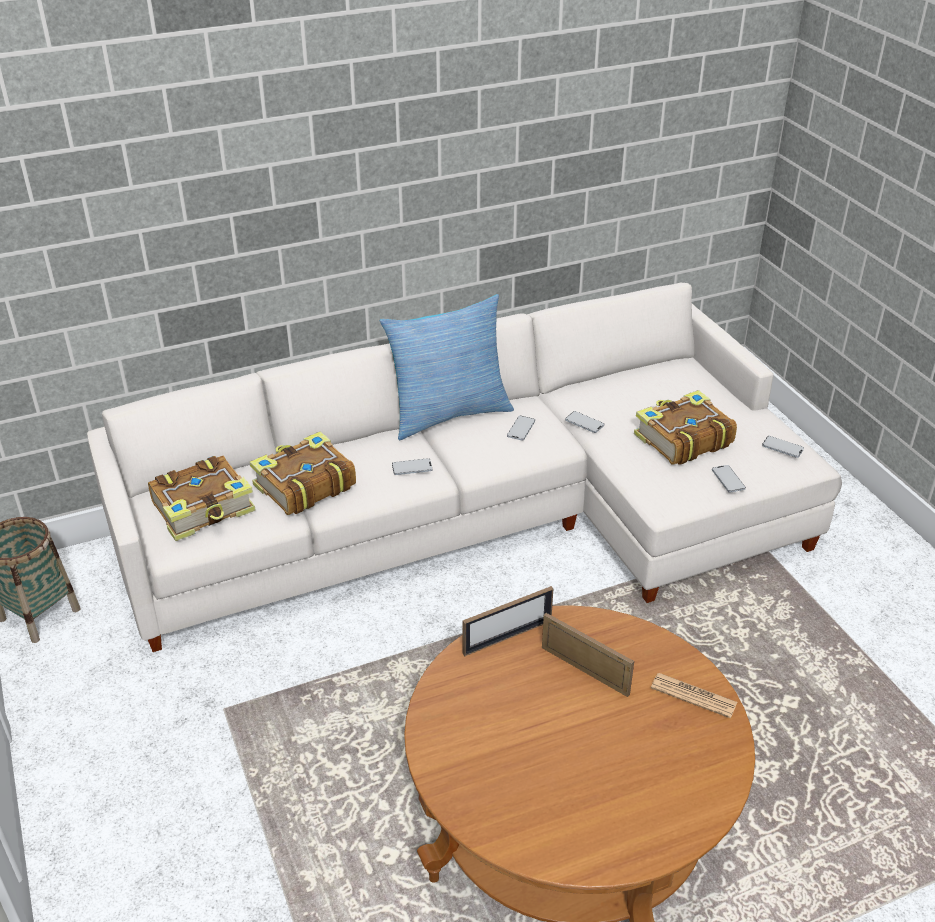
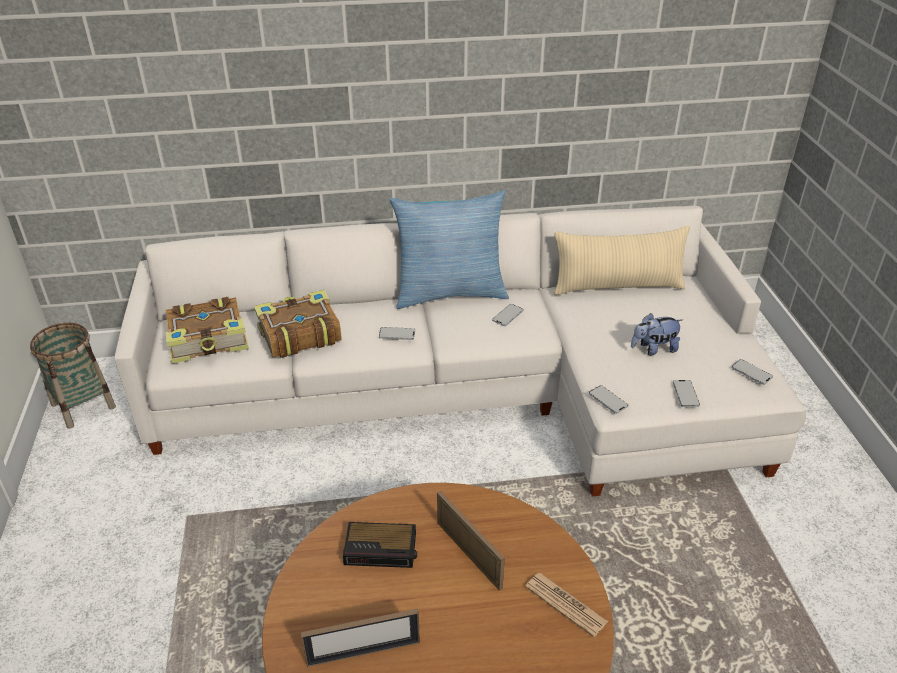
camera: 15 degrees right, 0 degrees up
(498, 683) = (382, 549): none -> alarm clock
(507, 637) = (410, 506): picture frame -> picture frame (363, 652)
(584, 423) = (568, 319): phone -> phone (608, 400)
(620, 380) = (617, 286): none -> beige pillow
(682, 439) = (653, 349): book -> plush toy

